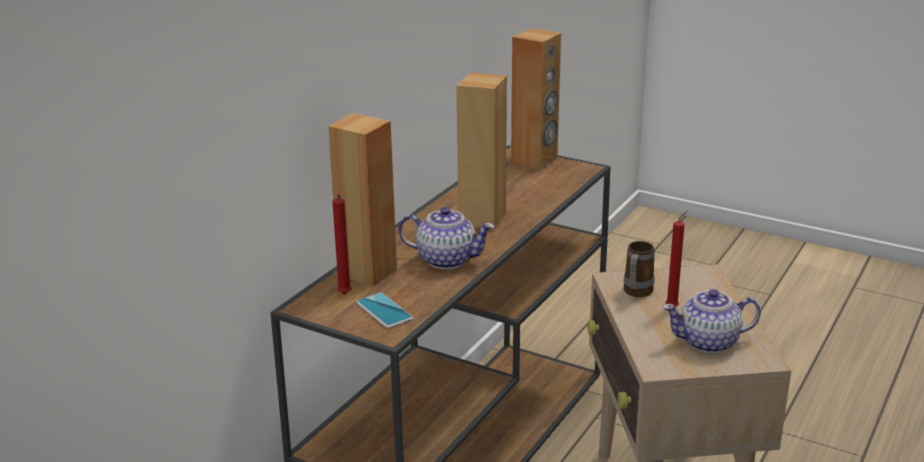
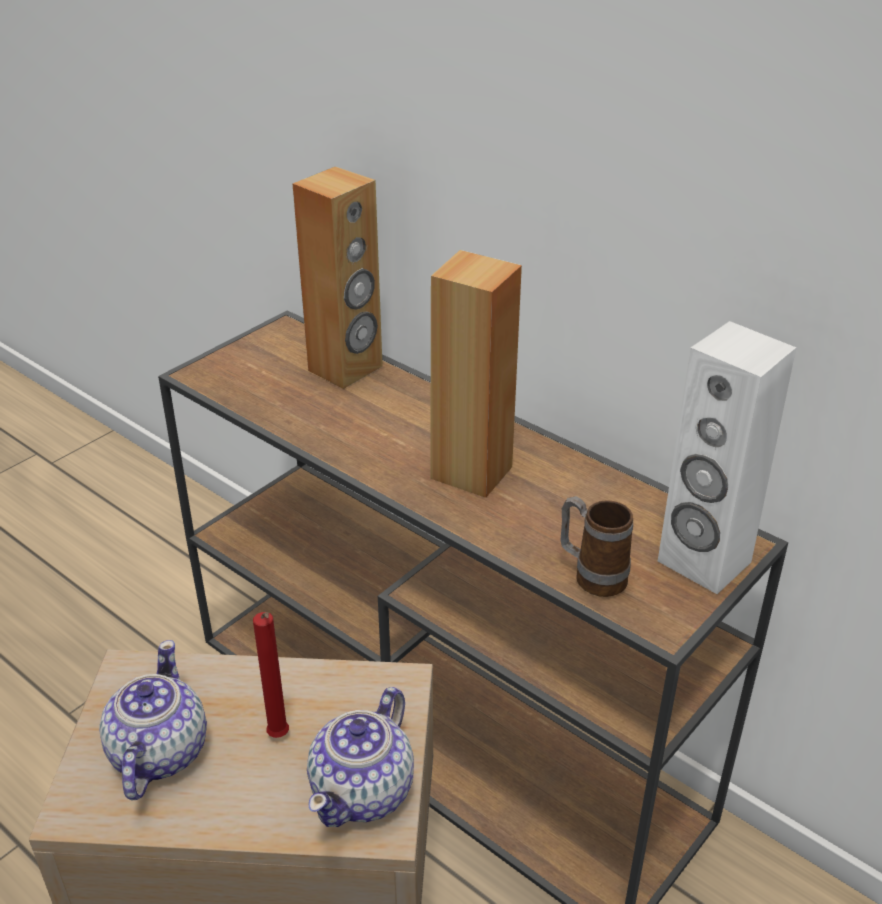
camera: 100 degrees right, 10 degrees up
(344, 295) = (298, 352): red candle -> none
(384, 311) = (247, 374): phone -> none
(446, 259) = (354, 427): teapot -> teapot (364, 790)
(535, 160) = (703, 562): brown speaker -> white speaker
(636, 293) = (342, 701): mug -> mug (591, 575)

